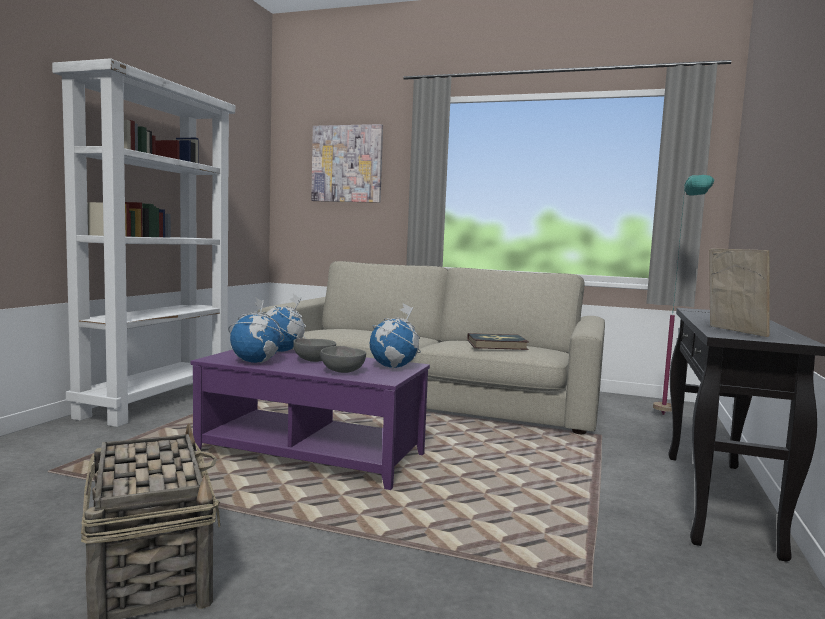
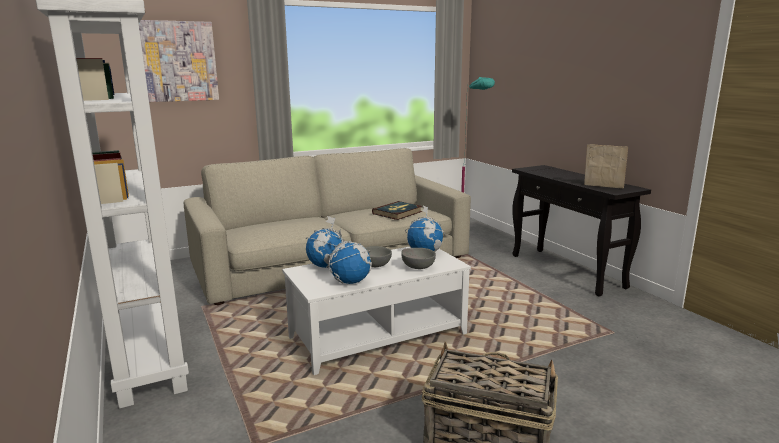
camera: 45 degrees left, 10 degrees up
(312, 454) = (377, 335): purple coffee table -> white coffee table

